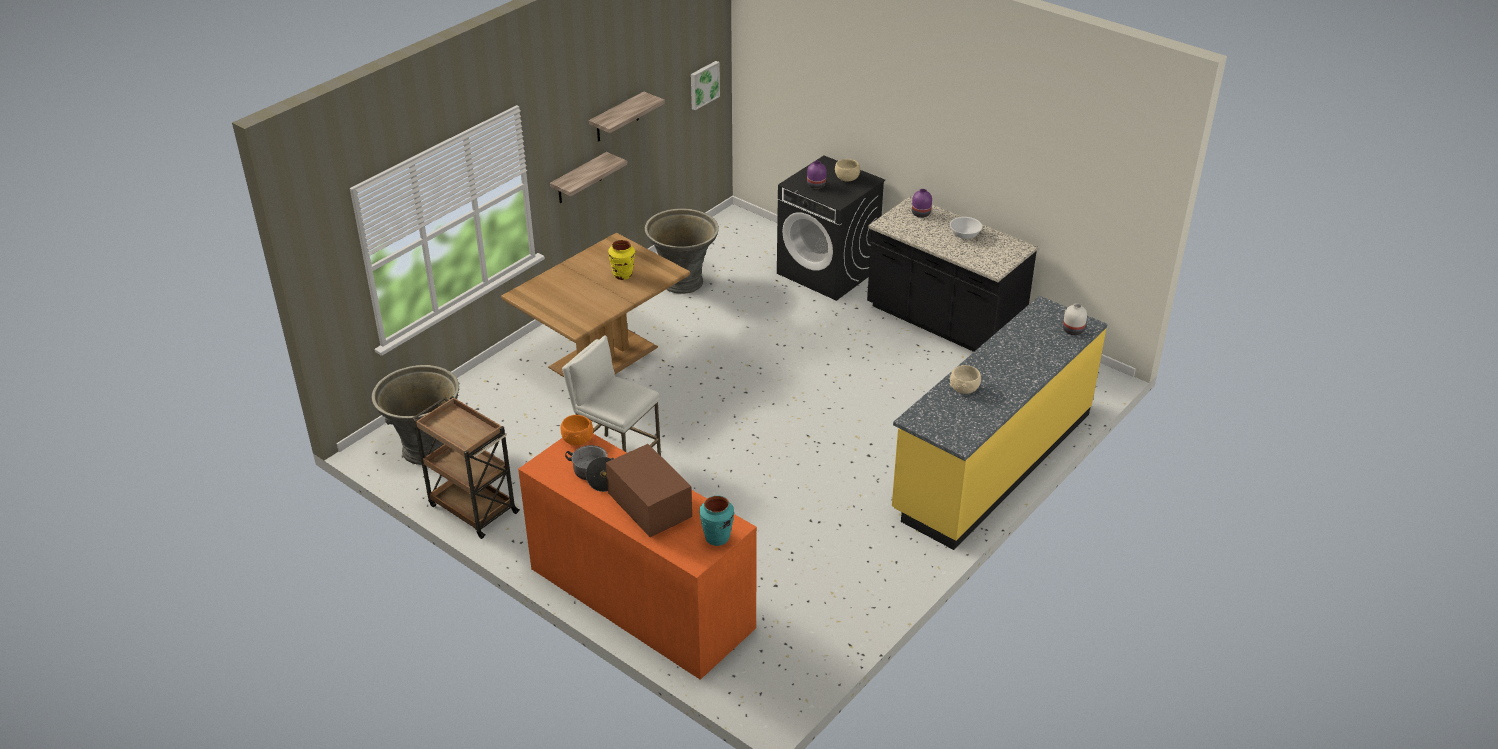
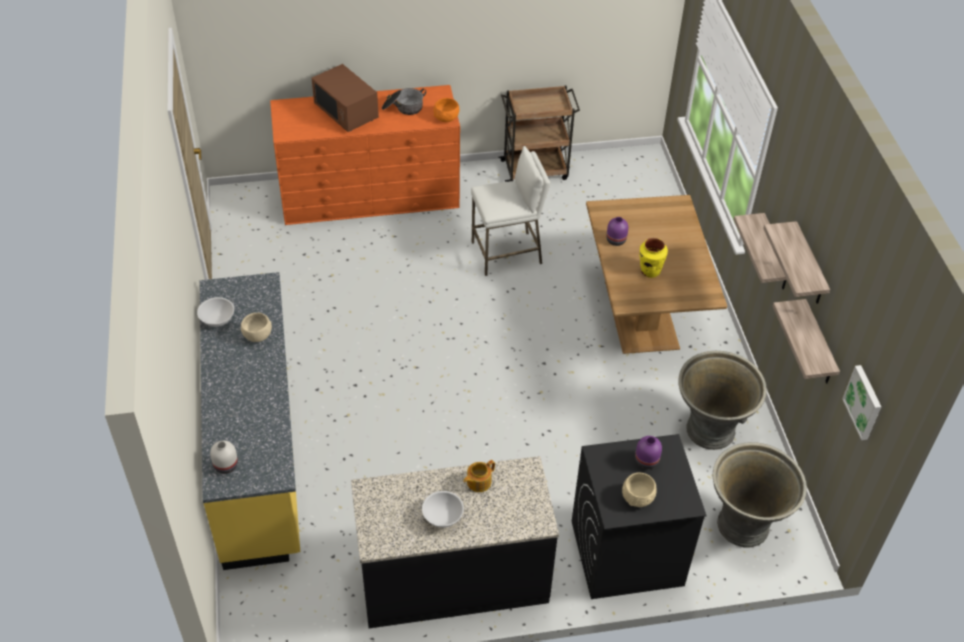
camera: 130 degrees right, 10 degrees up
(426, 448) = (621, 177): grey planter -> grey planter (744, 525)
(649, 508) = (346, 112): brown microwave -> brown microwave turned 45 degrees clockwise
(652, 137) = (818, 345): none -> shelf
(717, 537) = (287, 123): turquoise vase -> none
(921, 214) = (515, 513): purple vase -> purple vase (615, 240)
(922, 235) = (478, 482): none -> teapot
(982, 418) = (217, 319): none -> white bowl

